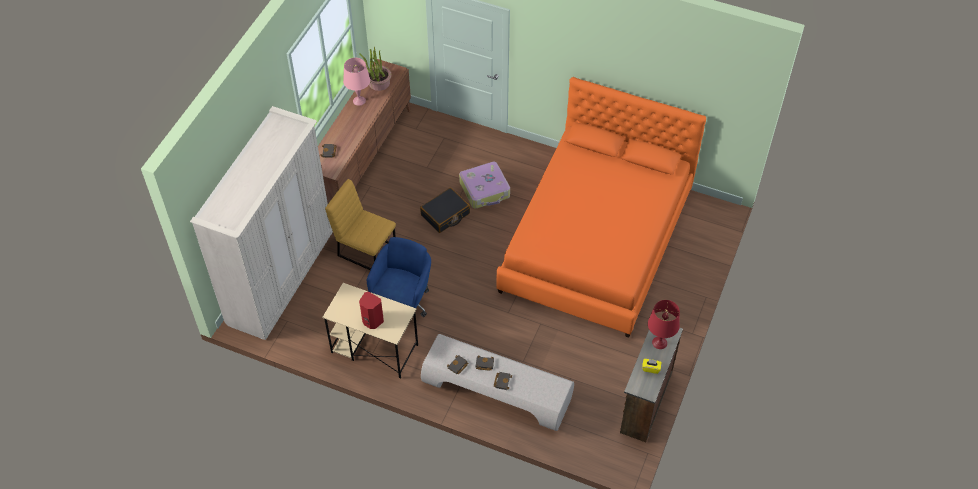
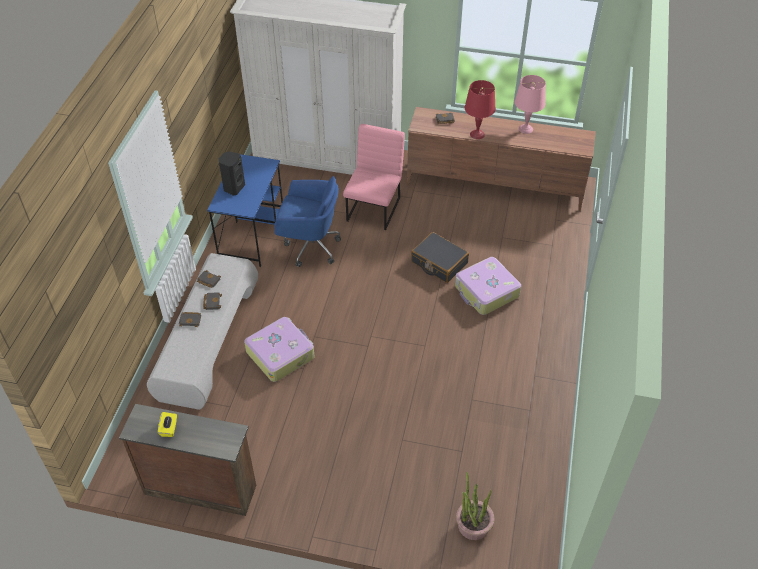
camera: 80 degrees right, 5 degrees down
(365, 249) = (374, 208): yellow chair -> pink chair
(372, 321) = (233, 188): red speaker -> black speaker
(374, 348) = (252, 234): beige desk -> blue desk
(379, 83) = (558, 139): potted plant -> potted plant (473, 525)
(522, 338) = (280, 354): none -> suitcase
(596, 240) = (440, 411): orange bed -> none
(660, 342) = (209, 435): red table lamp -> red table lamp (477, 134)

